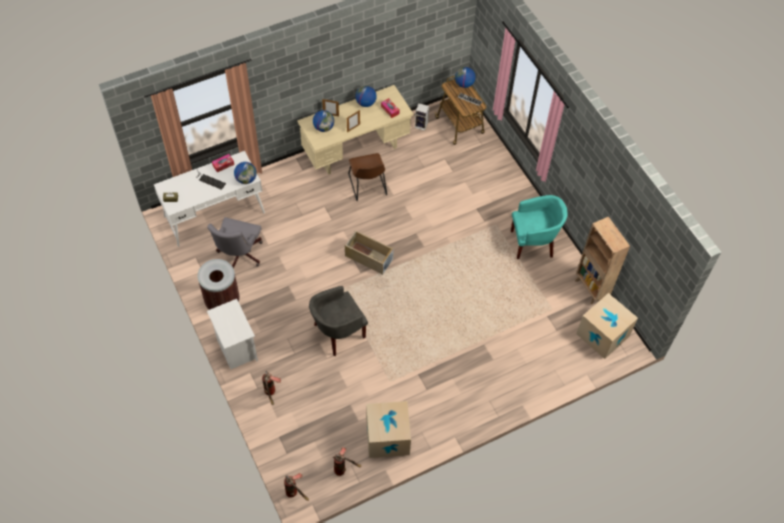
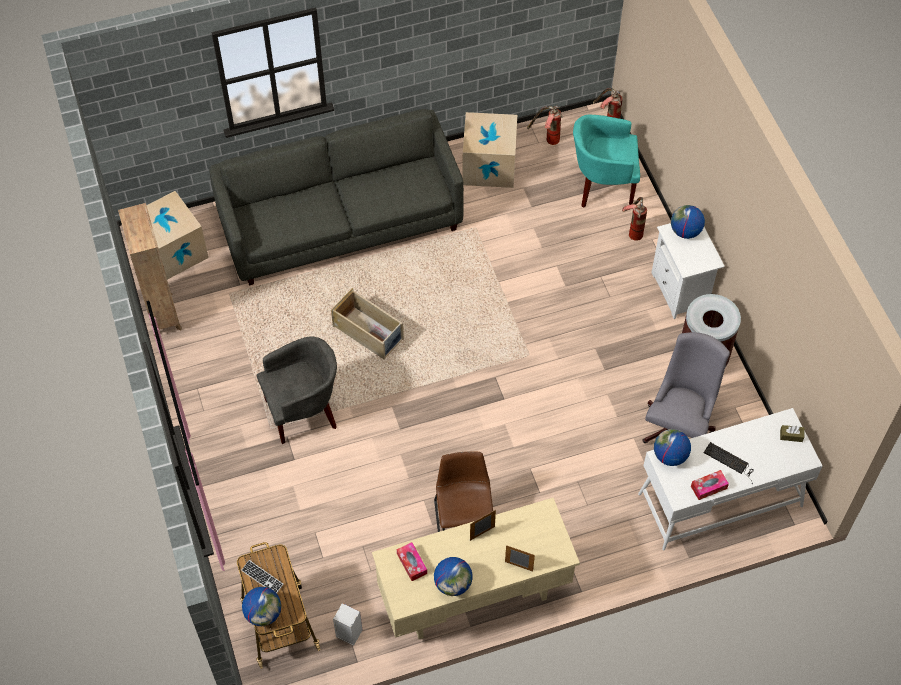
camera: 170 degrees left, 0 degrees up
(324, 127) = (534, 540): globe -> globe (685, 231)
(338, 332) = (538, 296): grey armchair -> grey armchair (303, 411)
(368, 257) = (480, 398): beige storage box -> beige storage box (369, 333)
(490, 373) = (341, 222): none -> grey sofa
(533, 243) = (222, 392): turquoise armchair -> turquoise armchair (602, 185)

